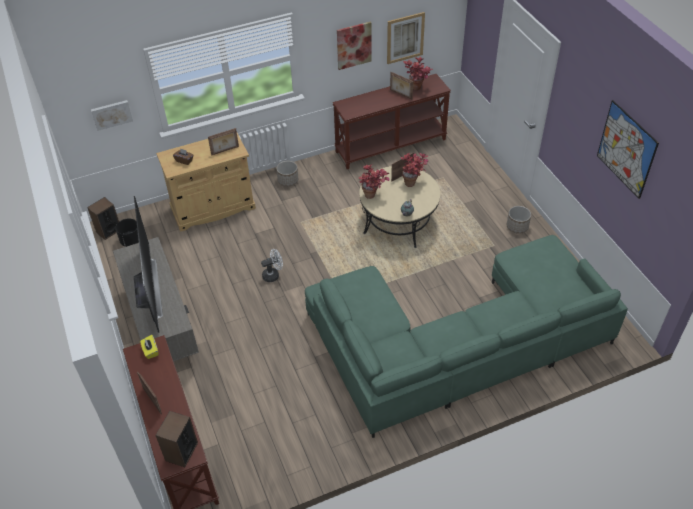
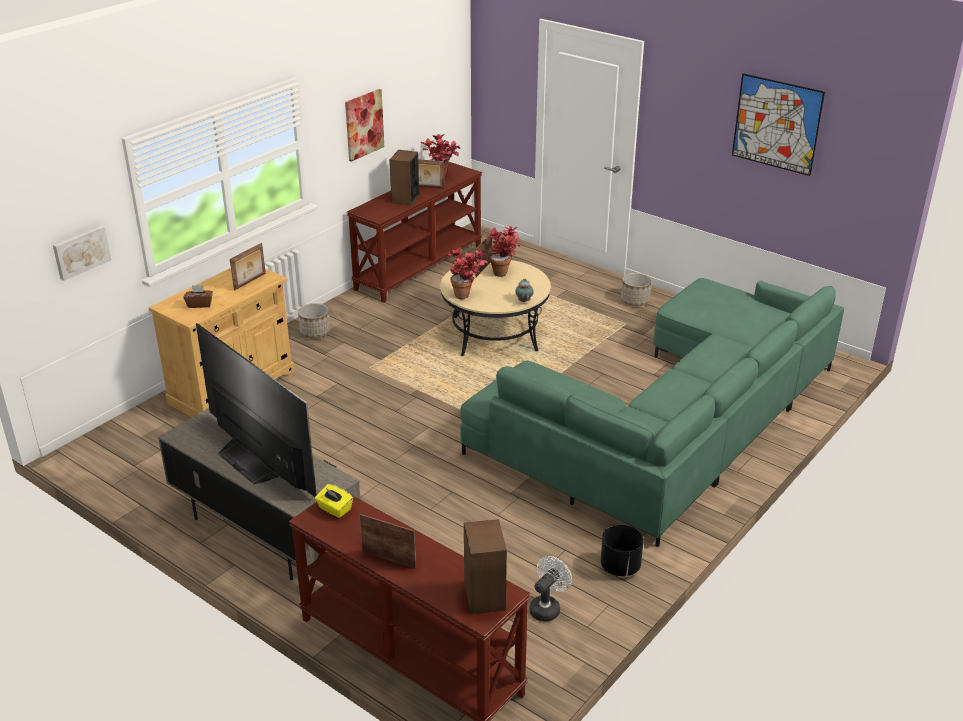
camera: 30 degrees left, 15 degrees down
(108, 230) = (88, 455): speaker -> speaker (405, 199)
(131, 241) = (135, 456): black planter -> black planter (620, 567)
(273, 275) = (380, 429): white fan -> white fan (547, 607)
(405, 38) = (415, 112): picture -> none

